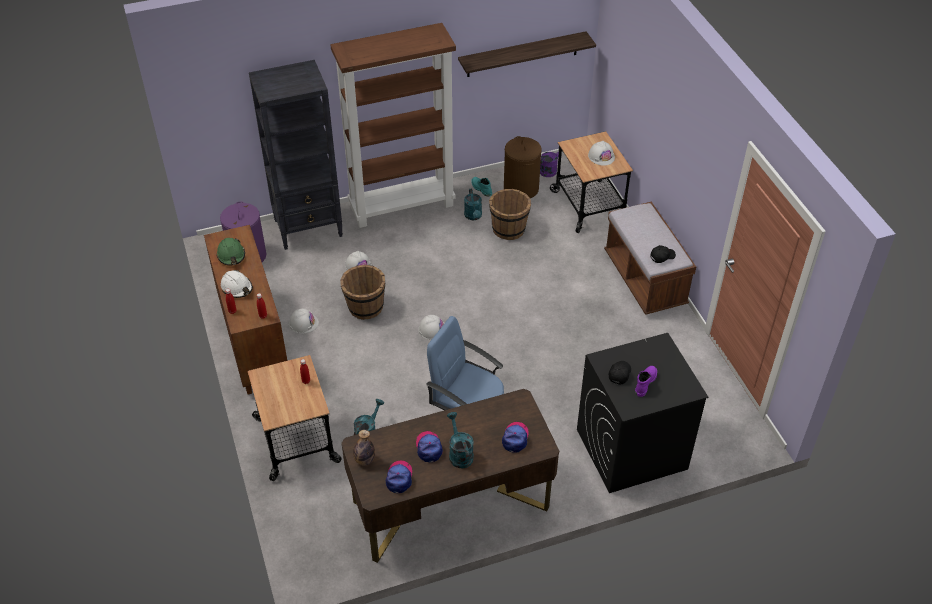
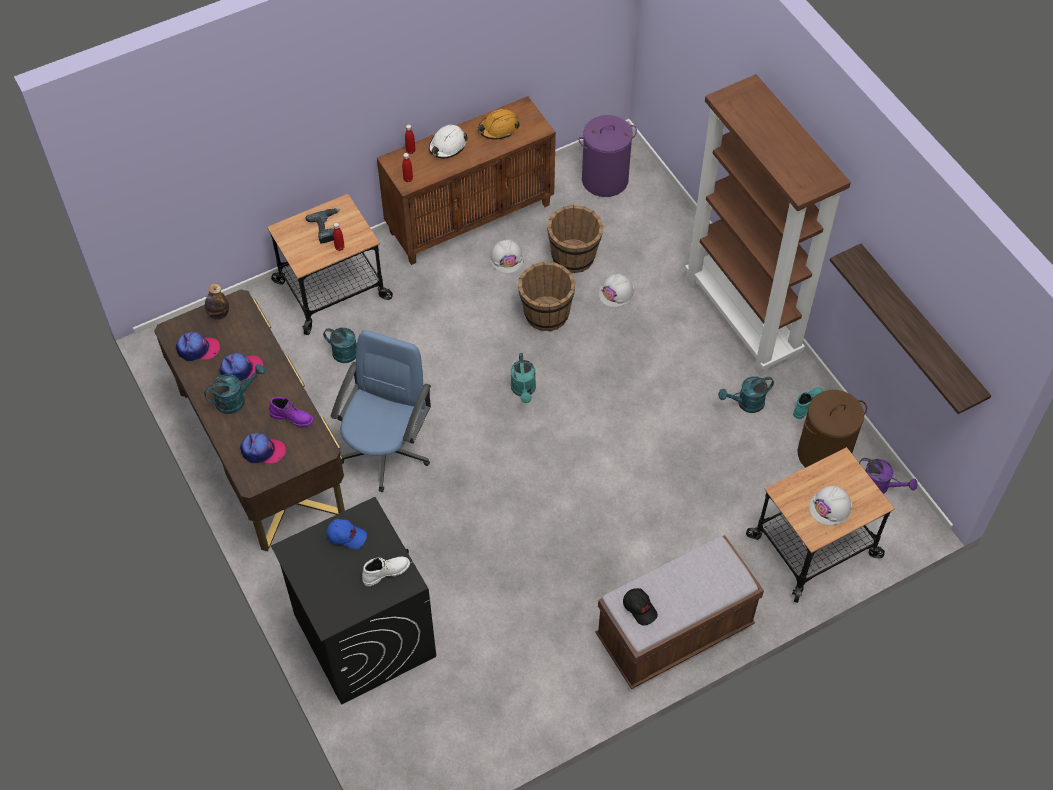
camera: 80 degrees right, 10 degrees up
(231, 255) = (498, 128): green hard hat -> orange hard hat
(280, 387) = (327, 227): none -> power drill
(309, 228) = (671, 228): black bookcase -> none
(433, 329) = (524, 390): white hard hat -> turquoise watering can
(509, 229) = (732, 449): brown bucket -> brown bucket (574, 257)
(619, 374) = (346, 536): black cap -> blue cap
(645, 382) = (335, 566): purple boot -> purple boot (292, 417)
(652, 353) = (386, 572): none -> white boot

